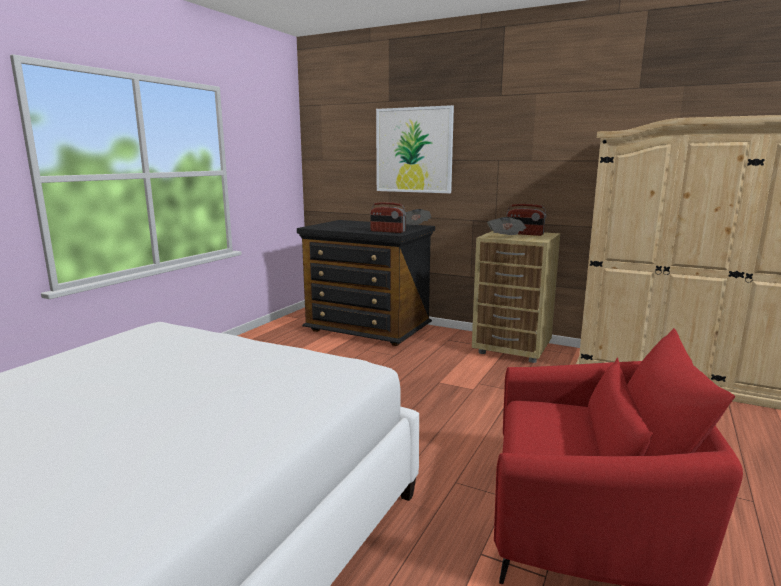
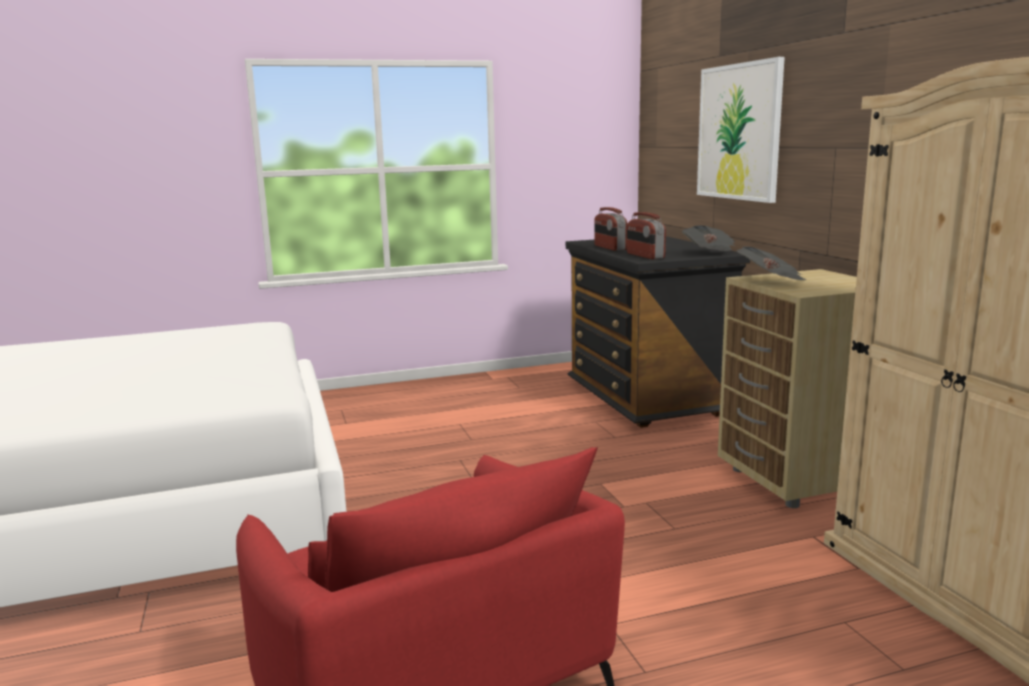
camera: 45 degrees right, 0 degrees up
(524, 234) = (828, 281): radio -> radio (609, 248)

